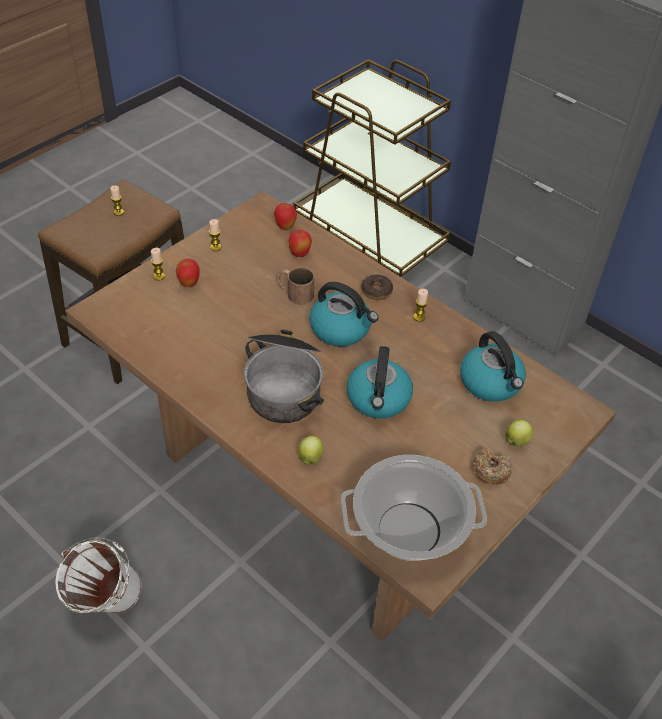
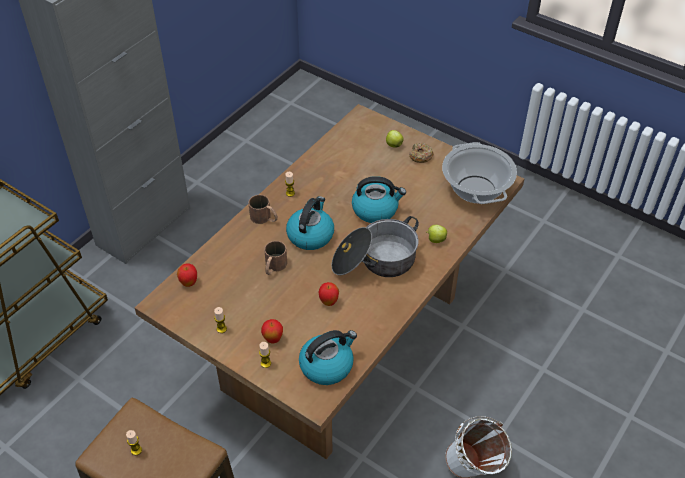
camera: 95 degrees left, 0 degrees up
(299, 254) = (225, 269): apple -> apple (329, 302)
(376, 291) = (264, 218): donut -> brown mug
(491, 383) = (347, 156): kettle -> kettle (327, 365)

